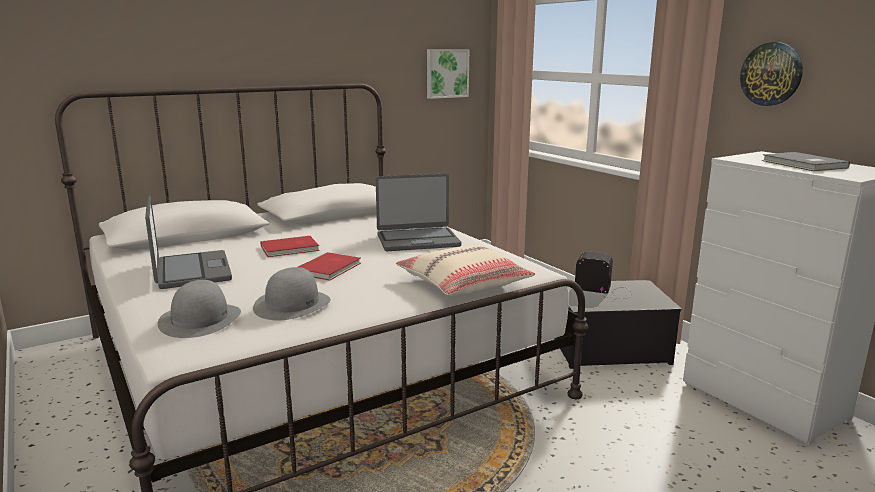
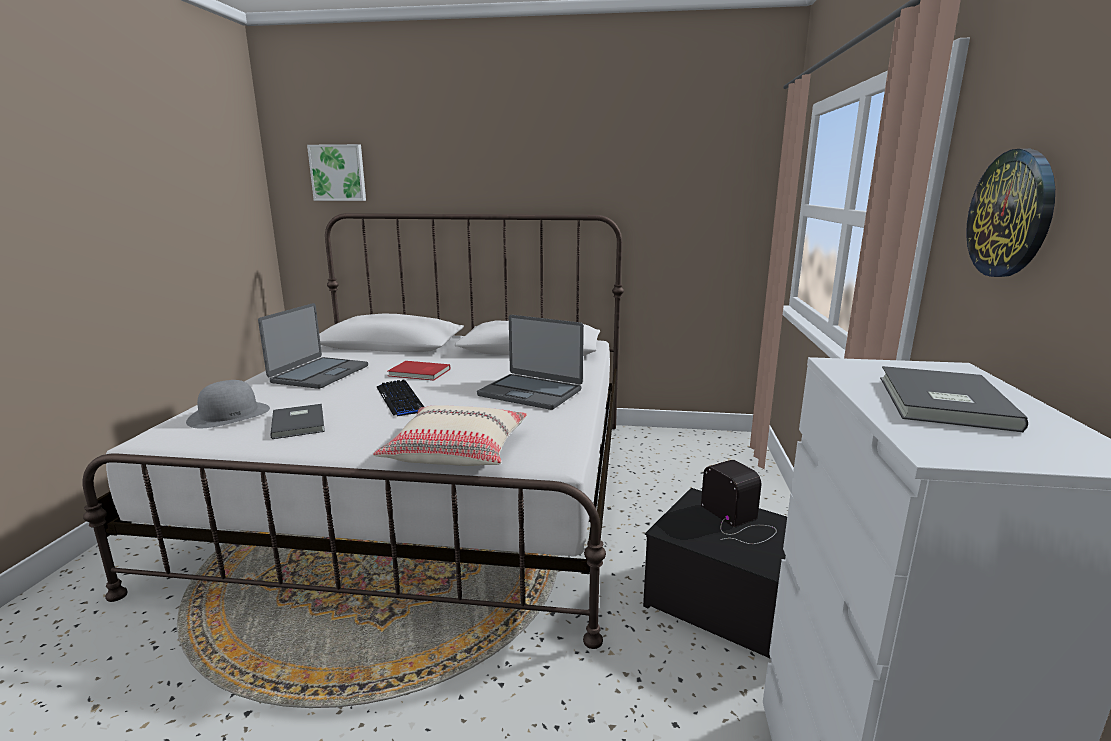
camera: 40 degrees right, 0 degrees up
(292, 304) = (300, 423): grey hat -> grey book
(330, 268) = (400, 399): red book -> keyboard
(446, 73) = (718, 207): picture -> picture (338, 173)

